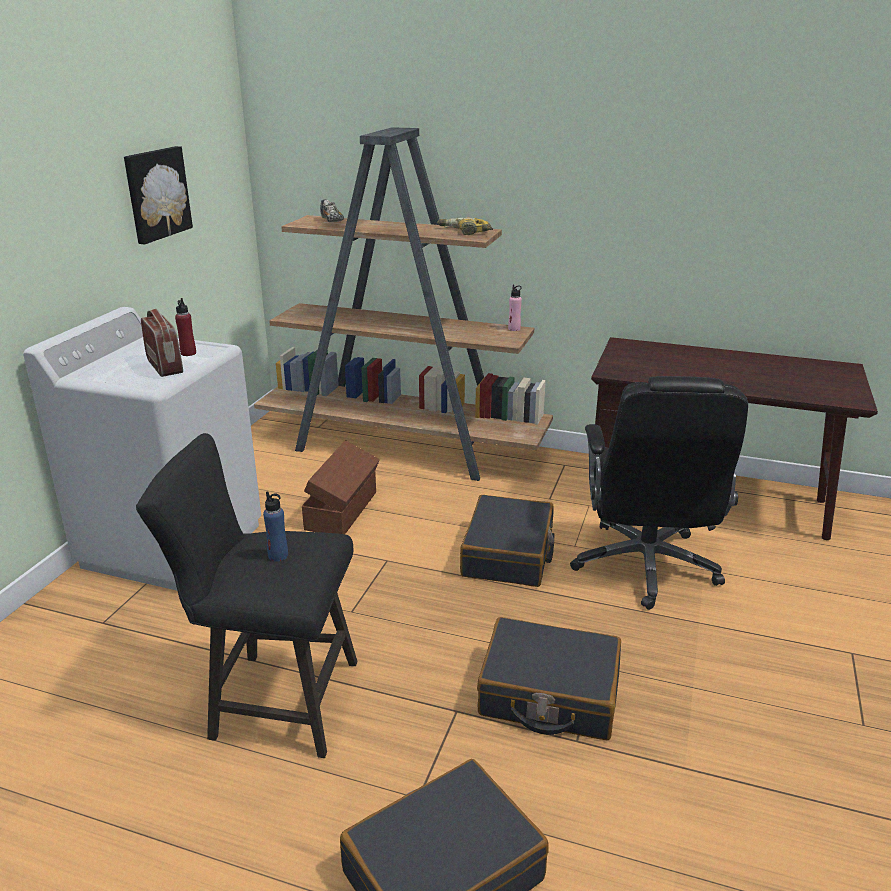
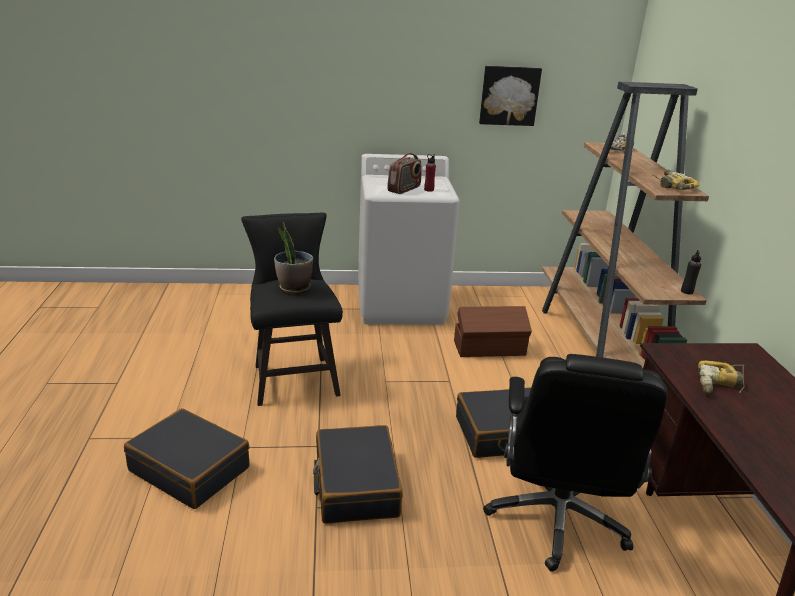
camera: 65 degrees right, 0 degrees up
(278, 556) = (294, 288): blue bottle -> potted plant
(514, 329) = (687, 291): pink bottle -> black bottle
(645, 566) = (557, 518): black office chair -> black office chair turned 60 degrees counterclockwise
(671, 369) = (720, 384): none -> power drill

